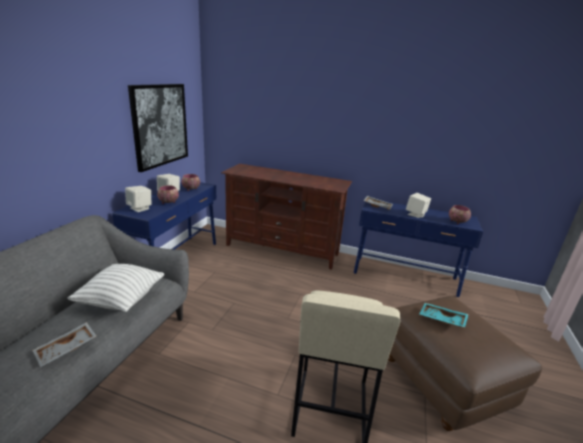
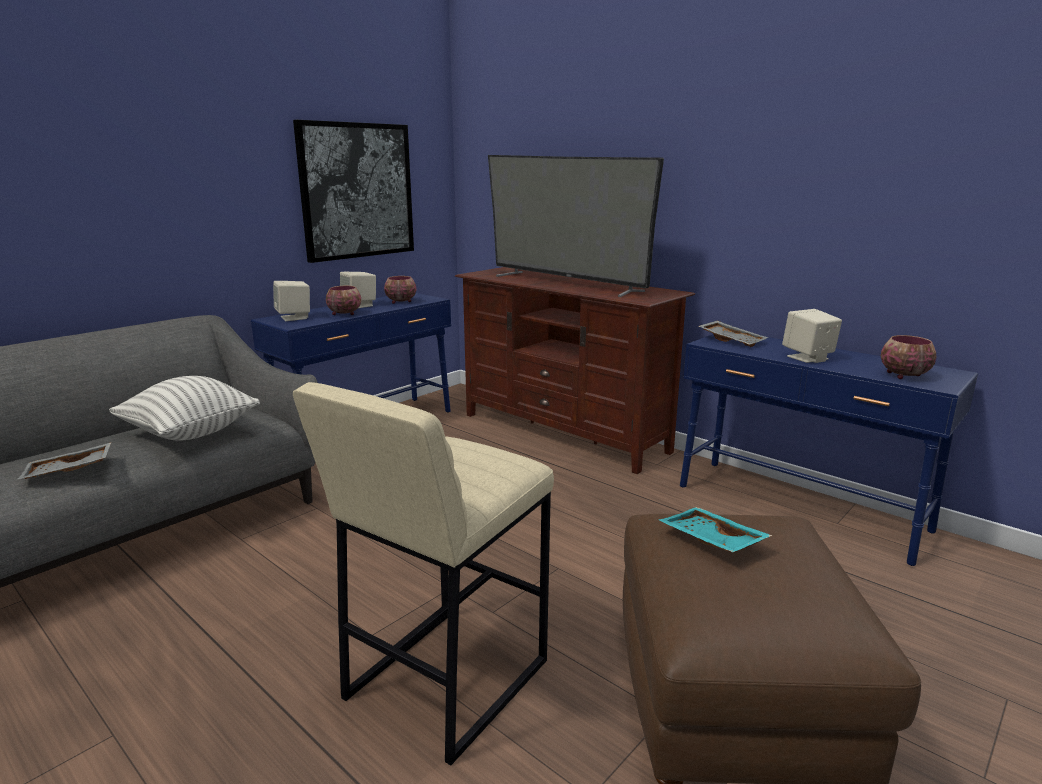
camera: 25 degrees right, 5 degrees down
(287, 177) = (565, 283): none -> television

